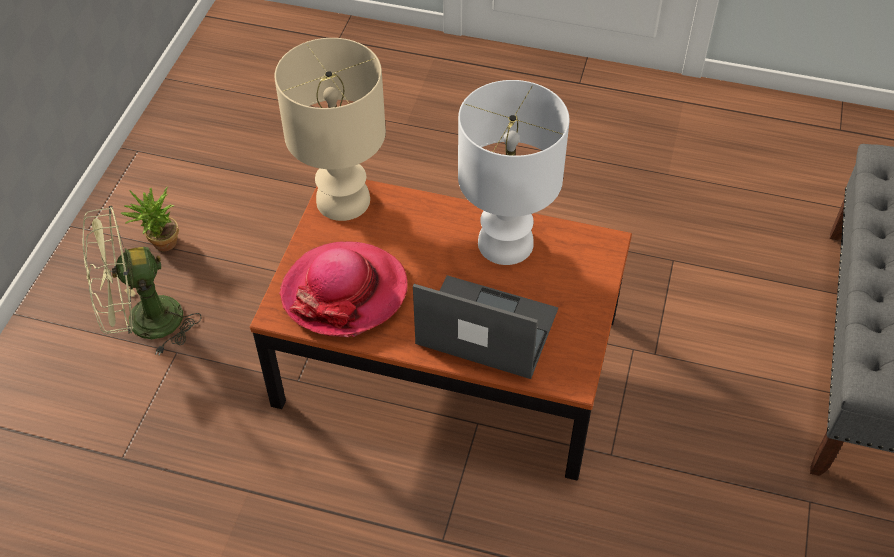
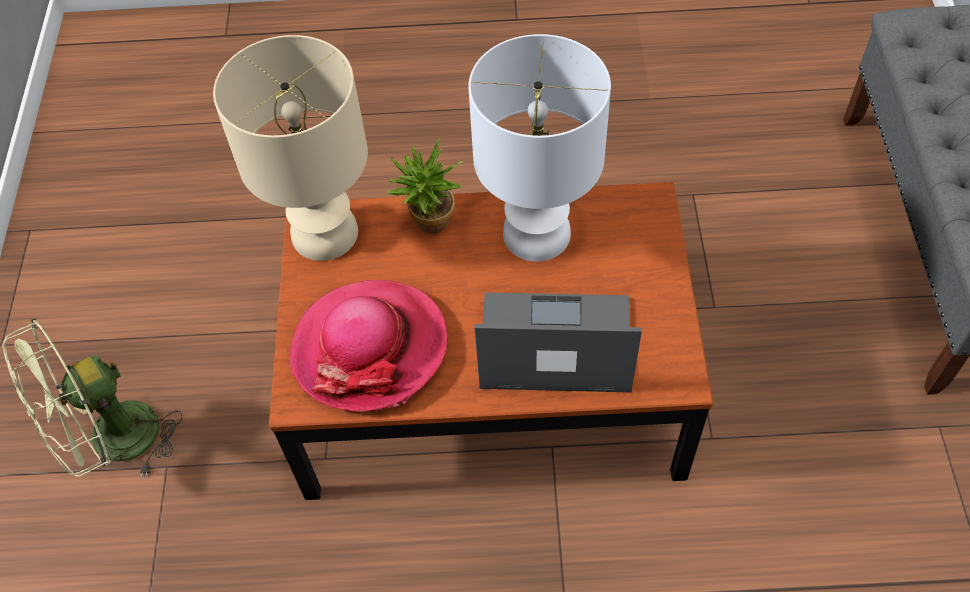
camera: 15 degrees left, 5 degrees up
(161, 245) = (100, 339): potted plant -> potted plant (429, 226)

